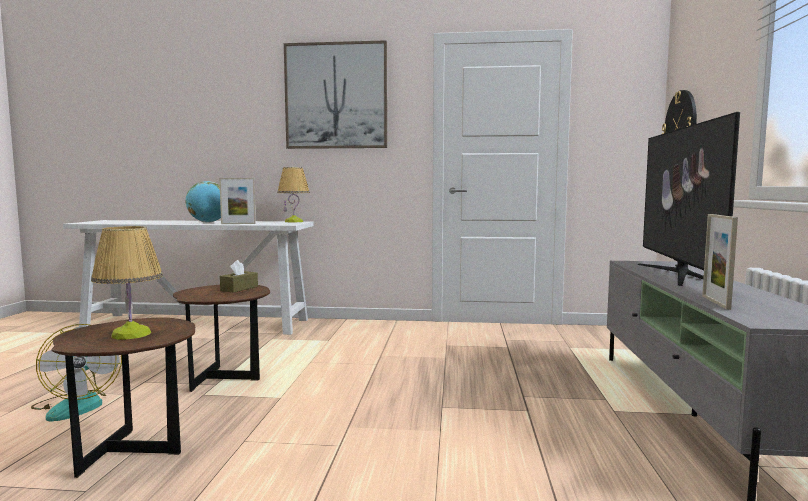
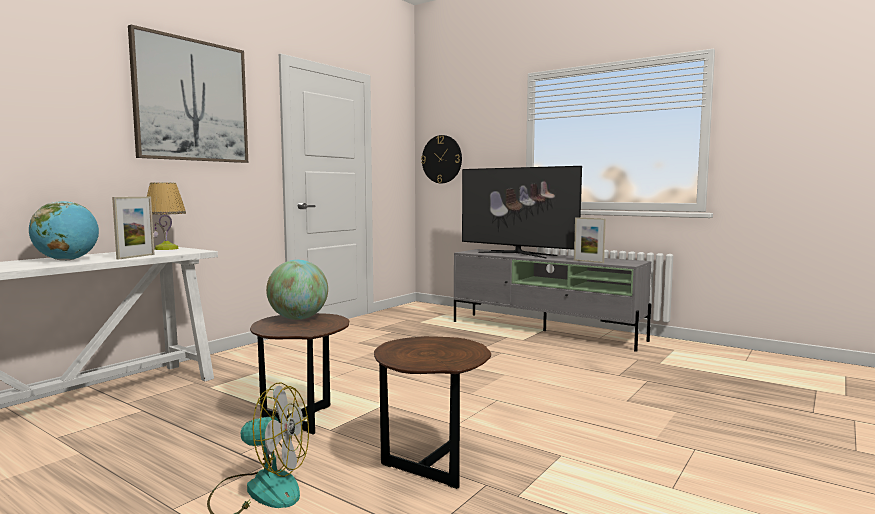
camera: 60 degrees left, 0 degrees up
(131, 334) = (441, 350): table lamp -> none
(239, 288) = (298, 318): brown tissue box -> globe

